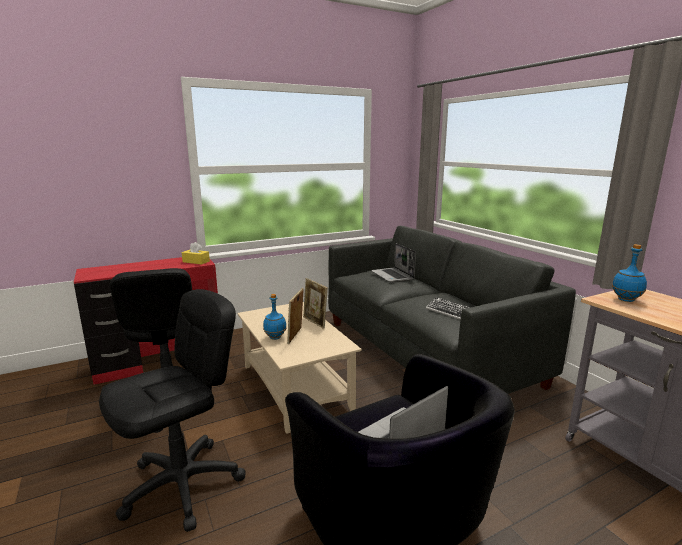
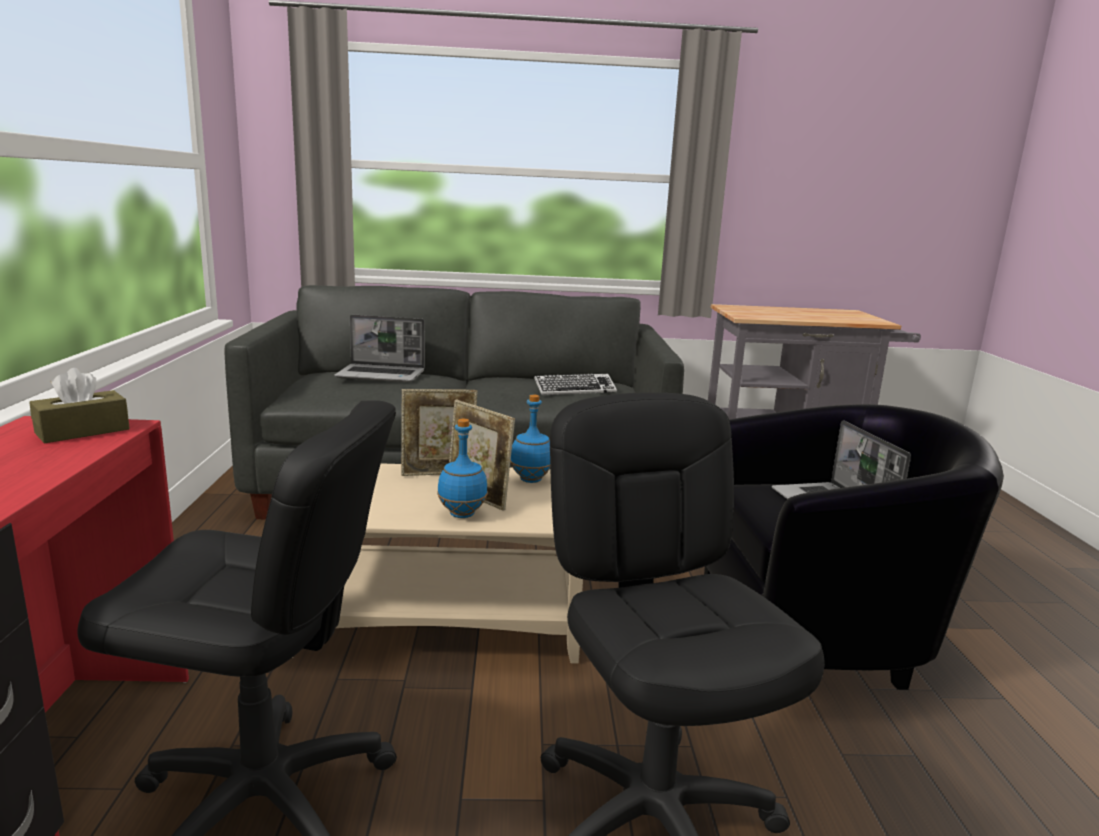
camera: 65 degrees left, 0 degrees up
(196, 261) = (82, 431): yellow tissue box -> brown tissue box
(625, 300) = (751, 313): blue bottle -> blue bottle (530, 480)

